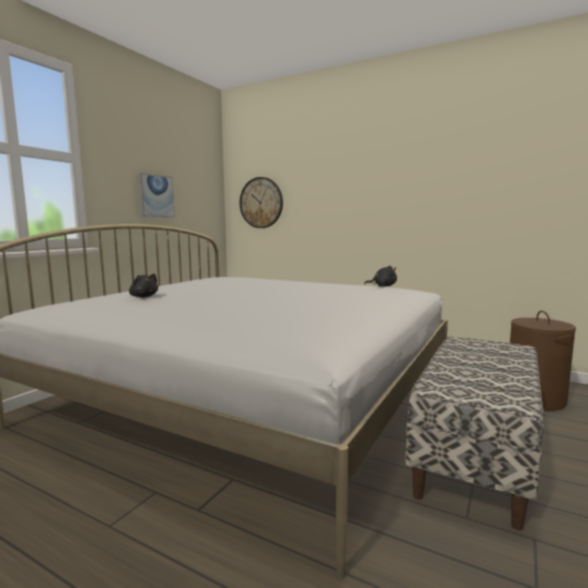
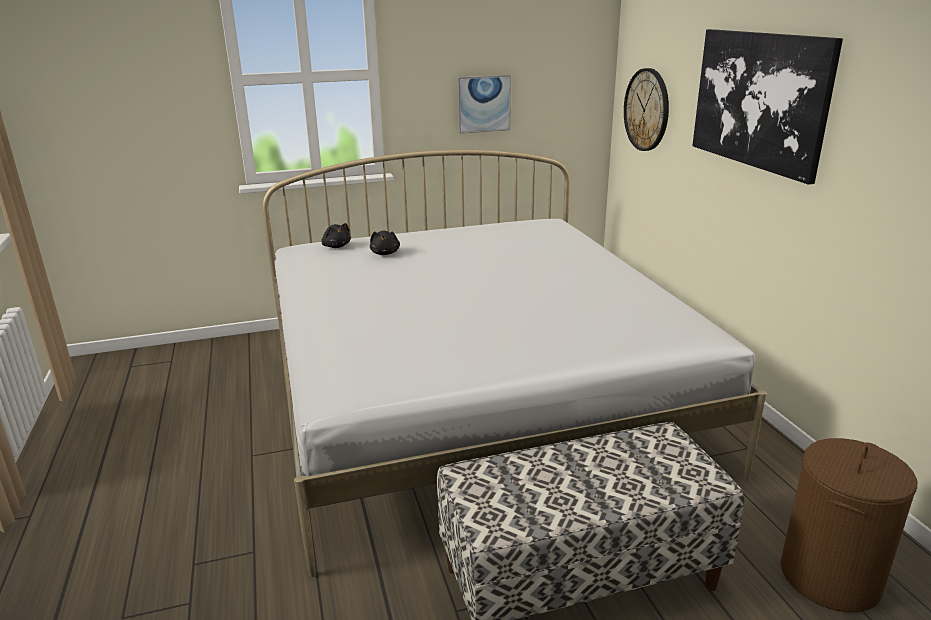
camera: 45 degrees right, 15 degrees up
(360, 176) = (759, 100): none -> picture
(383, 286) = (673, 309): black plush toy -> black plush toy (336, 246)

